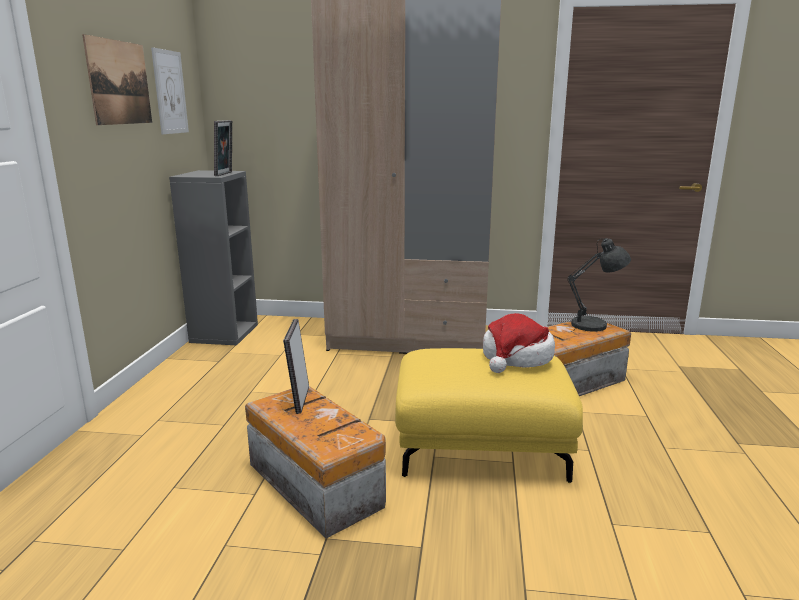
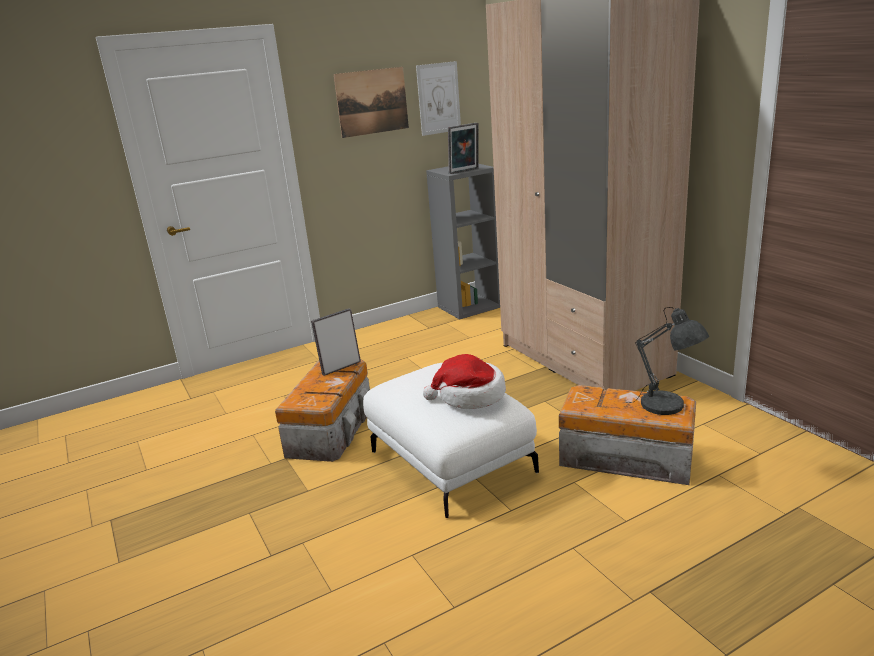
camera: 55 degrees right, 5 degrees up
(480, 447) = (449, 463): yellow ottoman -> white ottoman

